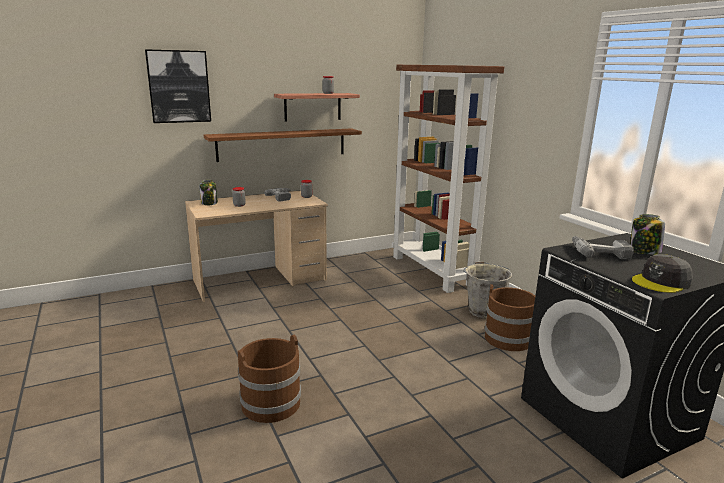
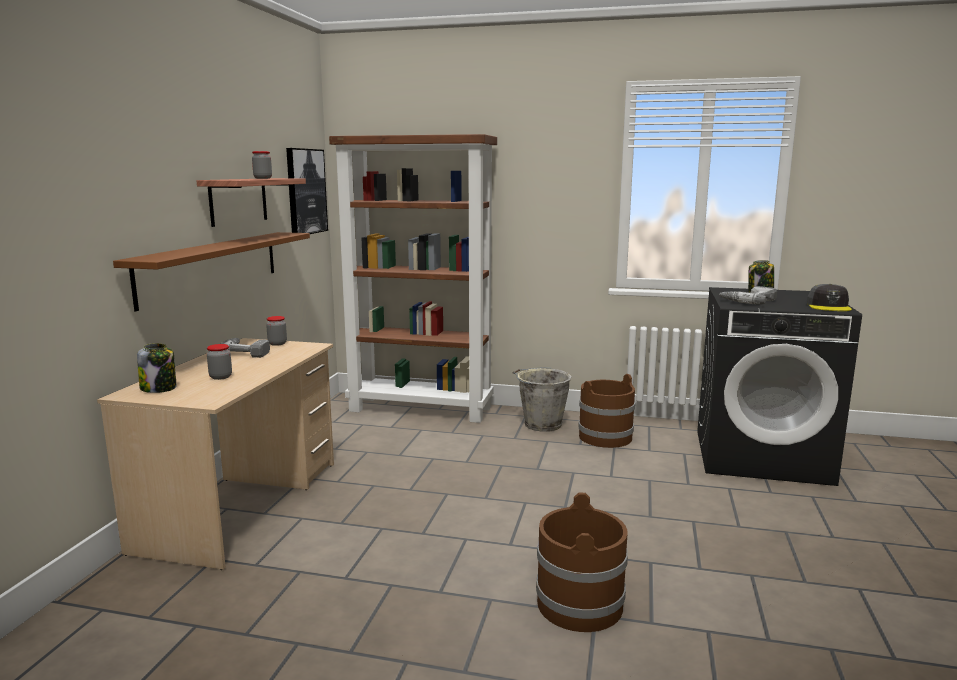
camera: 50 degrees left, 5 degrees down
(179, 86) = (69, 168): picture -> picture (305, 191)

